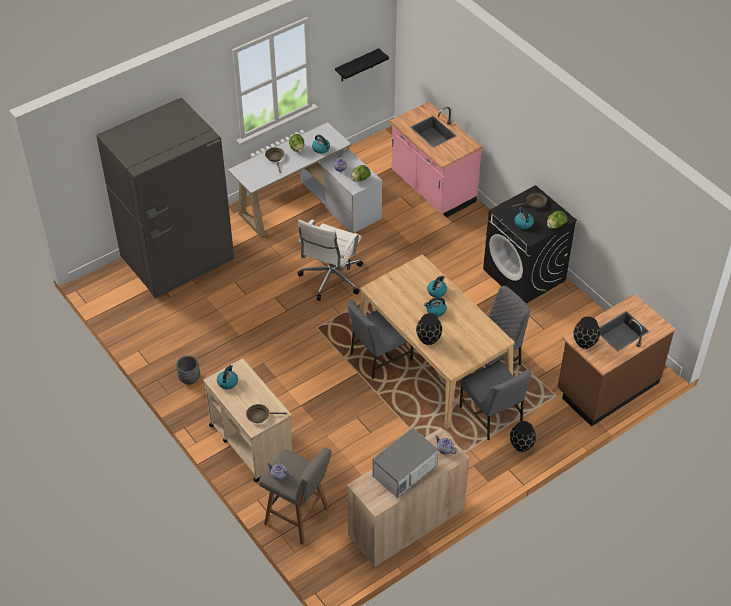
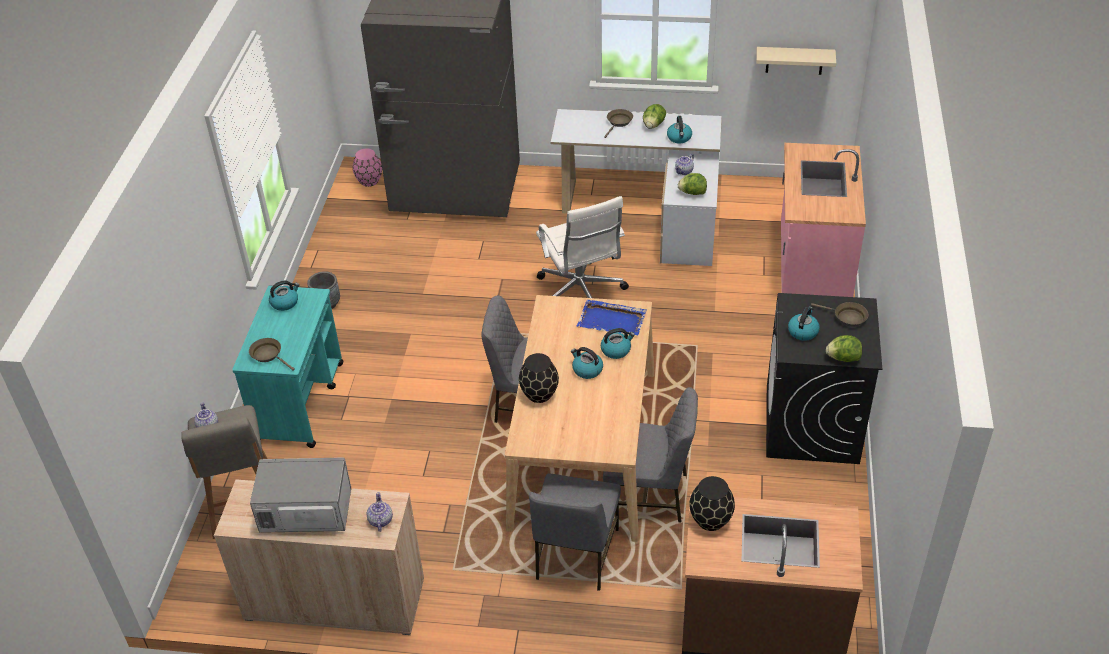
camera: 45 degrees right, 5 degrees down
(112, 287) = (369, 181): none -> pink vase
(251, 442) = (300, 401): beige cart -> turquoise cart
(330, 279) = (580, 295): white office chair -> white office chair turned 90 degrees counterclockwise
(357, 66) = (794, 60): black shelf -> beige shelf
(415, 276) = (612, 320): none -> blue tray
(521, 445) = (567, 614): black vase -> none

